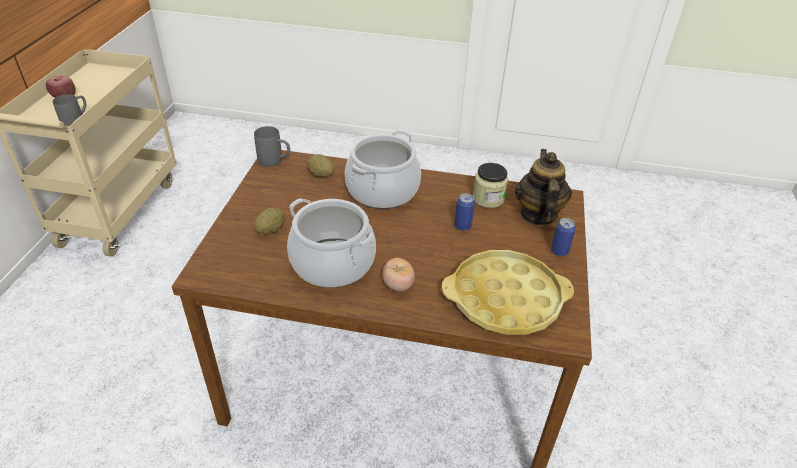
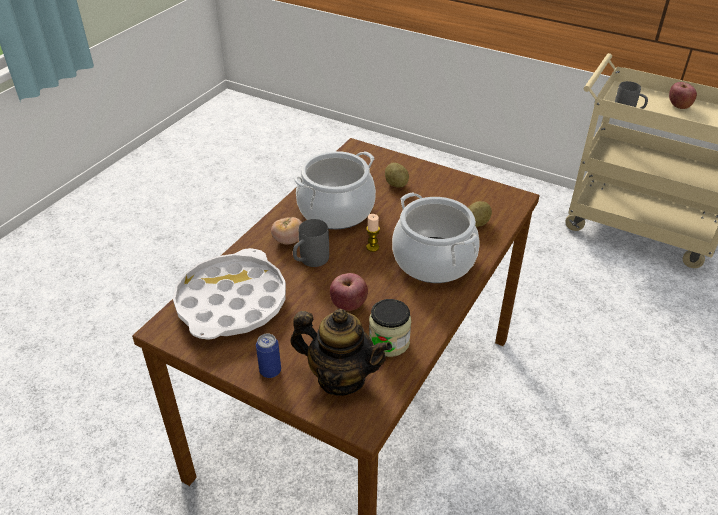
camera: 110 degrees right, 0 degrees up
(275, 161) = (508, 198): grey mug -> grey mug (310, 261)
(381, 227) = (372, 247): none -> candle
(462, 226) = (349, 305): can -> apple
(505, 299) = (231, 302): yellow tray -> white tray

